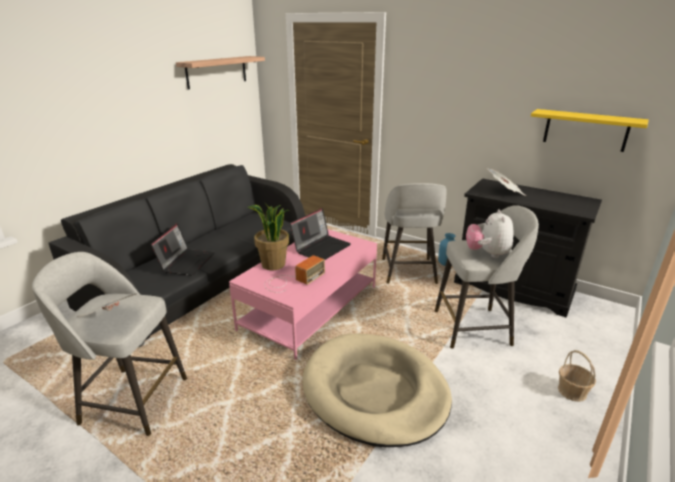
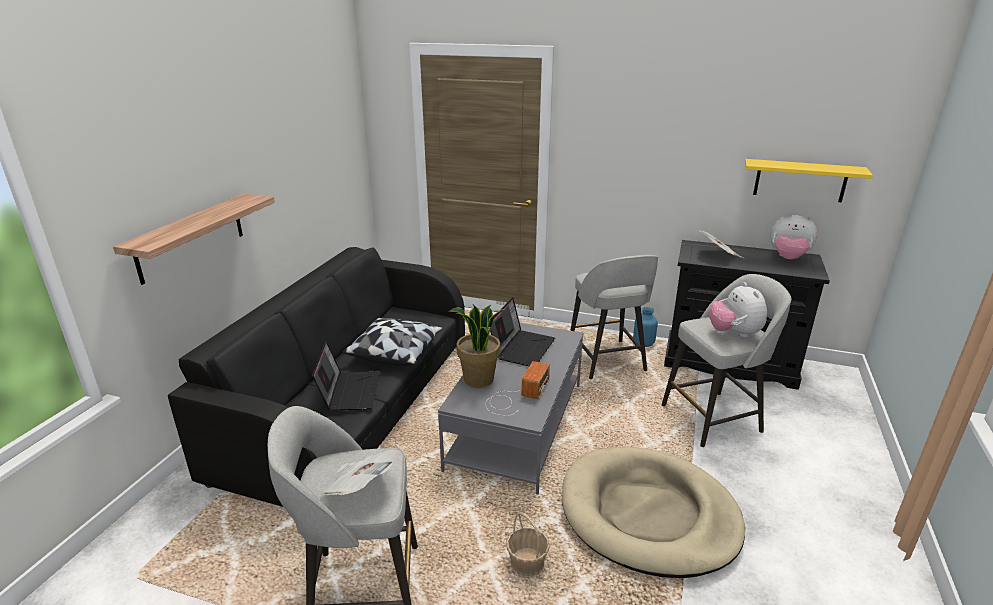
camera: 15 degrees left, 0 degrees up
(217, 72) = (324, 124): shelf -> shelf (191, 237)
(236, 241) = (395, 352): none -> pillow
(310, 308) = (516, 425): pink coffee table -> grey coffee table
(568, 199) = (788, 258): none -> plush toy
(572, 391) = (843, 472): basket -> basket (527, 563)

